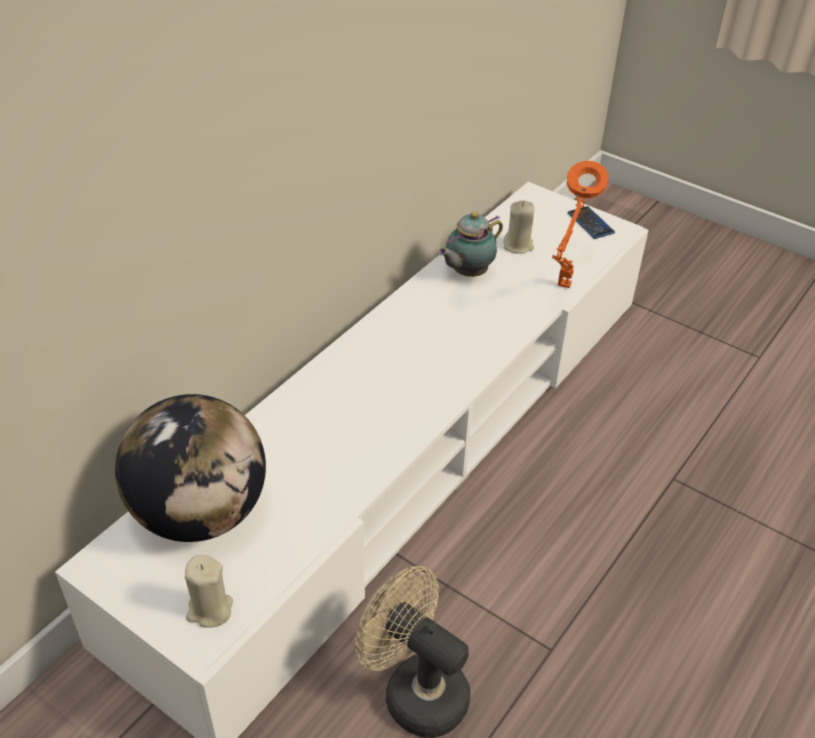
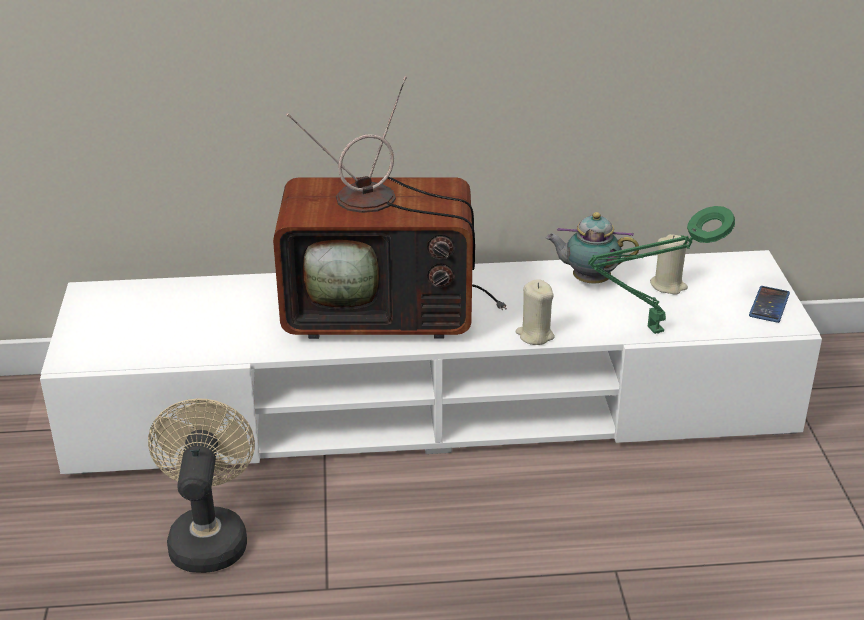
camera: 50 degrees right, 10 degrees down
(201, 513) = (175, 303): globe -> none
(209, 609) = (100, 349): beige candle -> beige candle (535, 335)
(381, 394) = (385, 312): none -> television
(563, 288) = (651, 331): orange table lamp -> green table lamp

